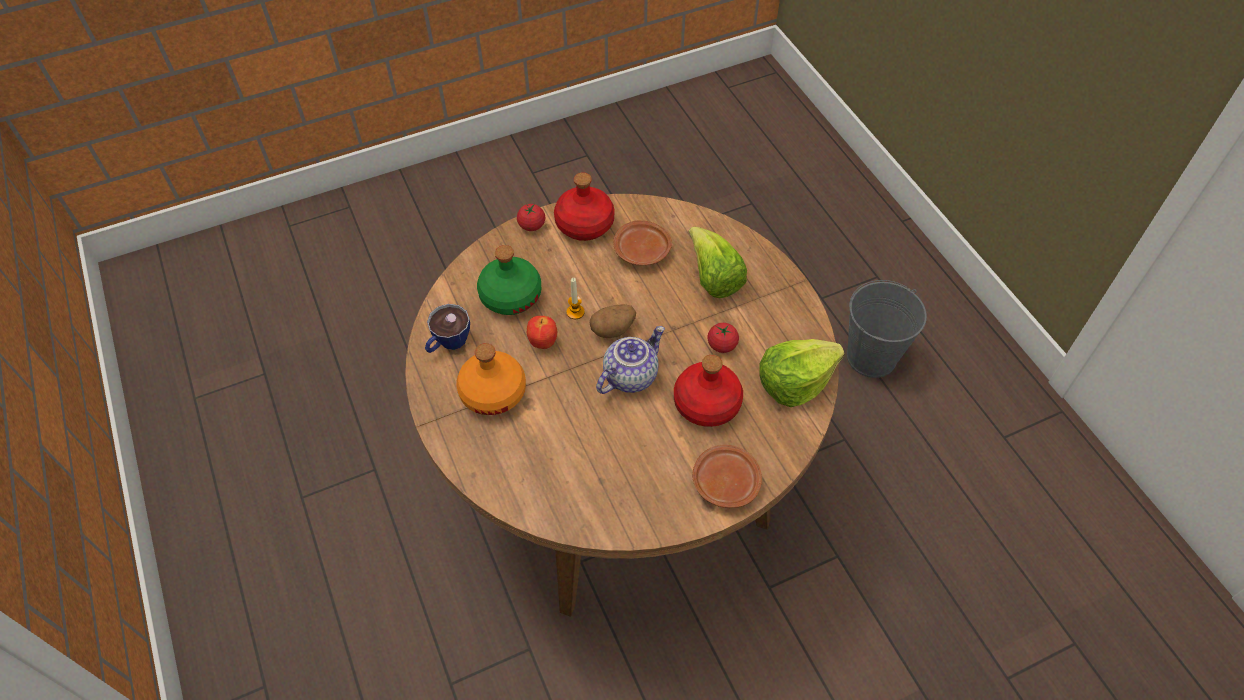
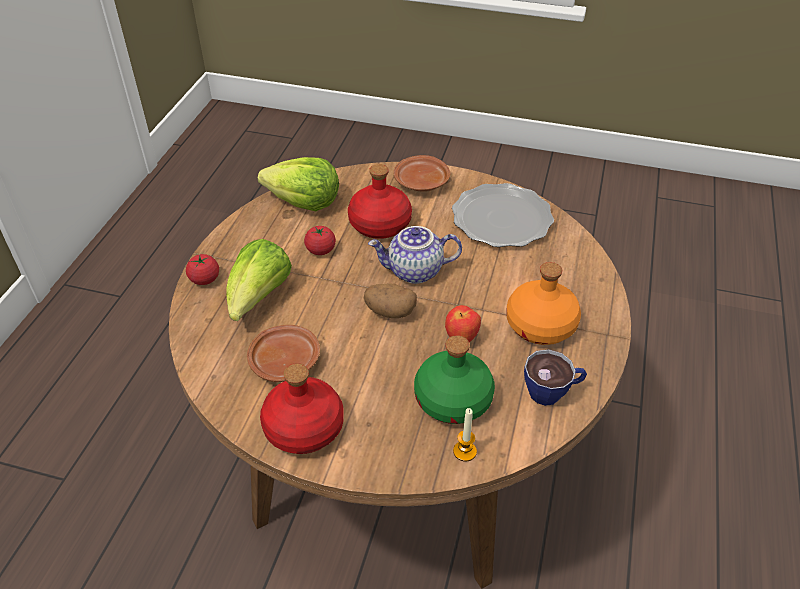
camera: 140 degrees left, 10 degrees down
(532, 225) = (358, 466): tomato -> tomato (204, 279)
(575, 312) = (407, 345): candle -> candle (464, 451)
(610, 486) = (501, 219): none -> plate
(871, 357) = (109, 402): grey bucket -> none

